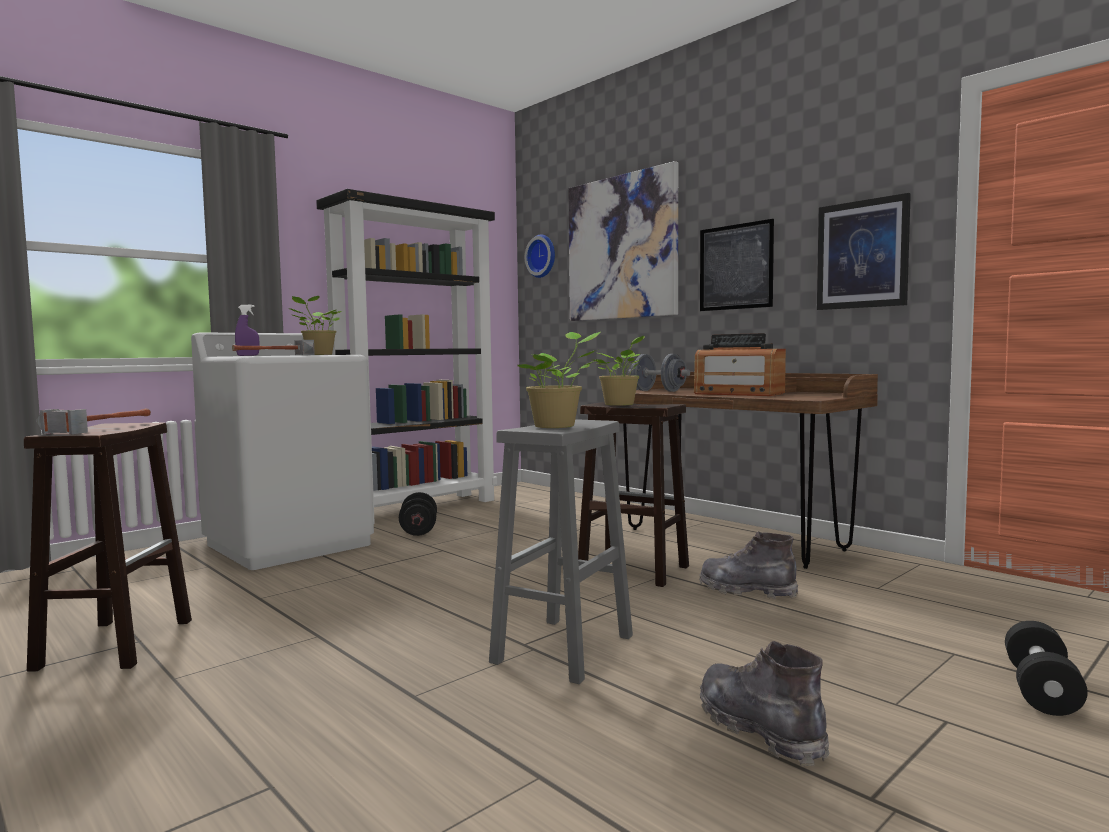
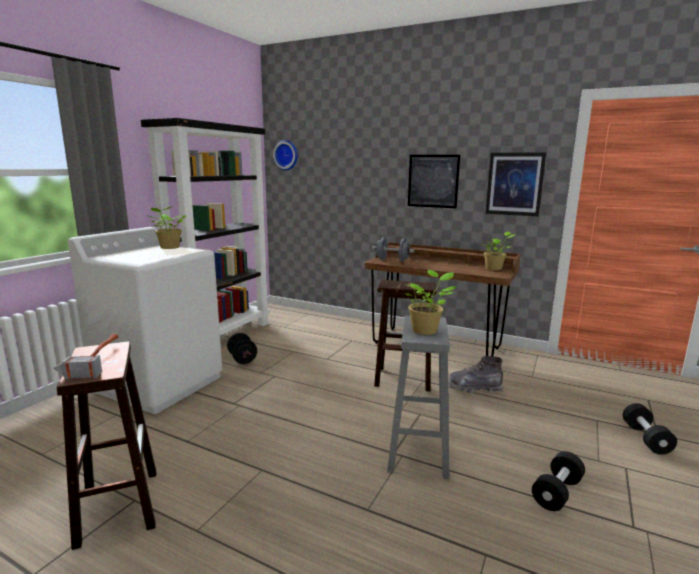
camera: 20 degrees left, 10 degrees up
(248, 355) = (127, 257): purple spray bottle -> none
(274, 355) = (152, 258): hammer -> none
(621, 247) = (350, 158): picture -> none
(621, 404) = (401, 285): potted plant -> potted plant (495, 269)
(738, 394) = (447, 266): radio -> none
(759, 729) = (557, 492): grey boot -> black dumbbell

